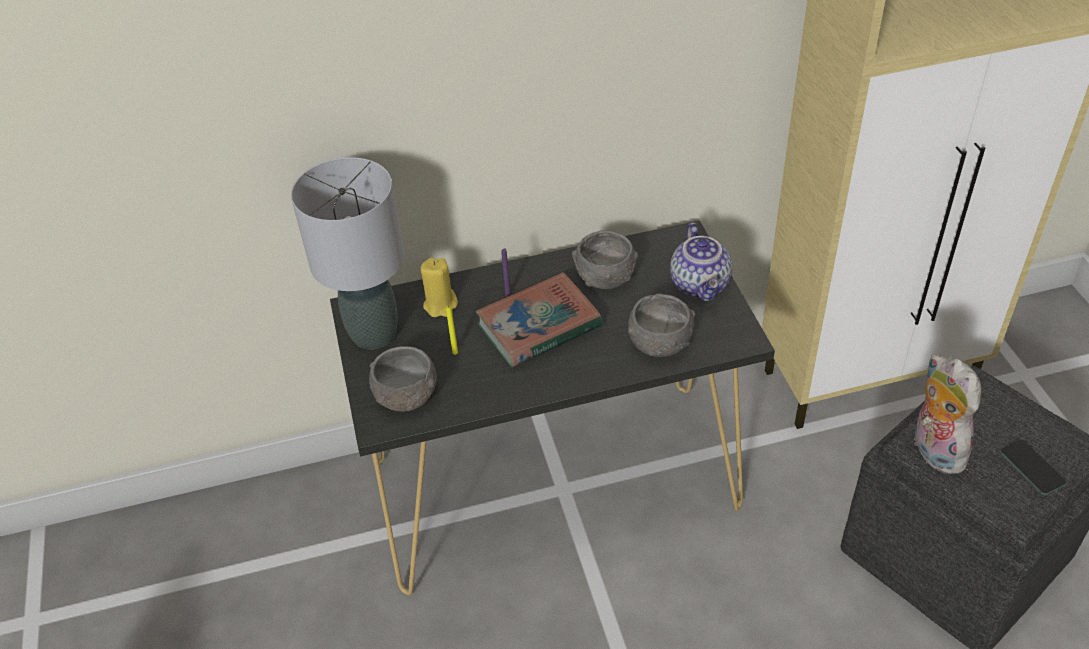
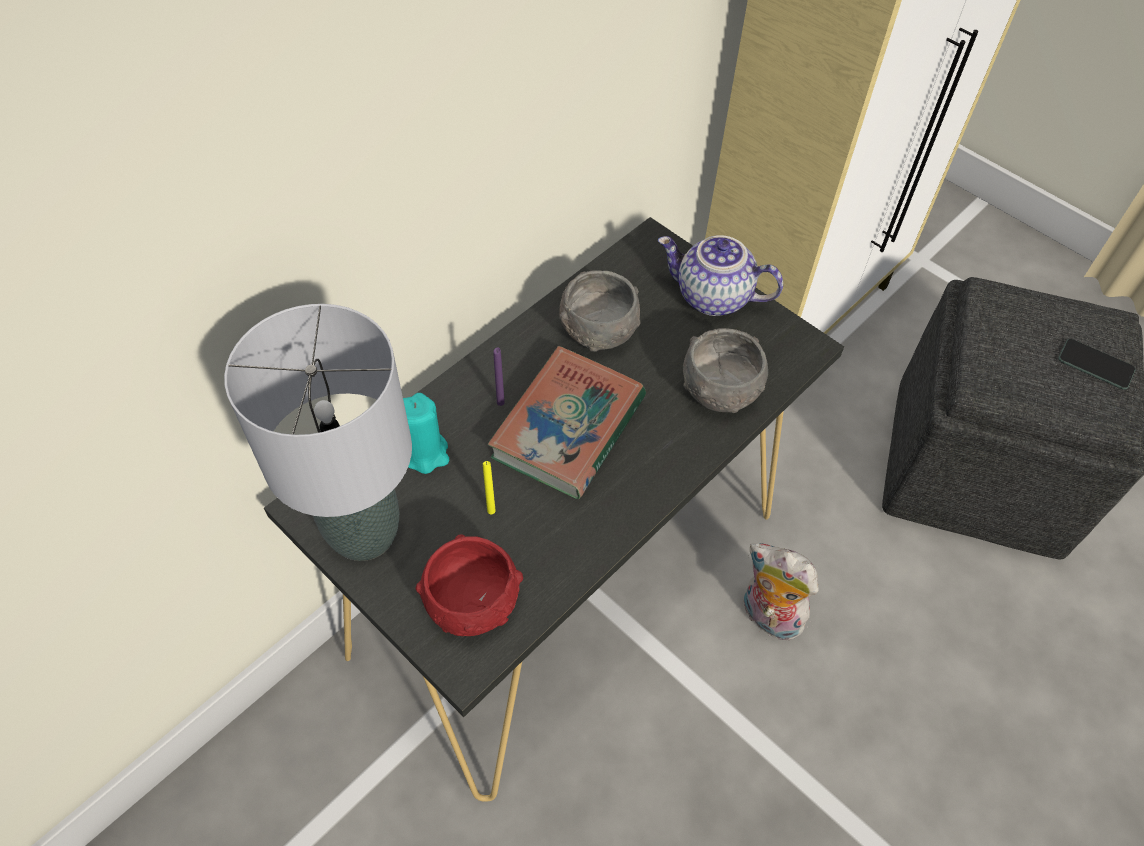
camera: 35 degrees left, 10 degrees up
(406, 395) = (472, 601): grey bowl -> red bowl
(441, 305) = (425, 452): yellow candle -> turquoise candle
(701, 285) = (712, 298): teapot -> teapot turned 150 degrees clockwise
(933, 449) = (1003, 385): plush toy -> plush toy (767, 617)

